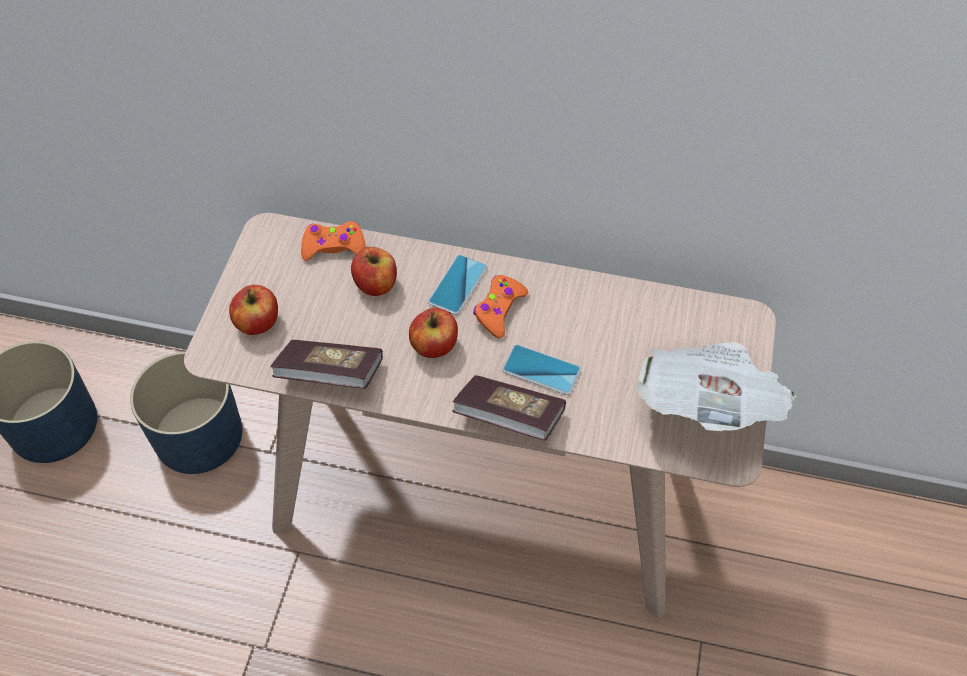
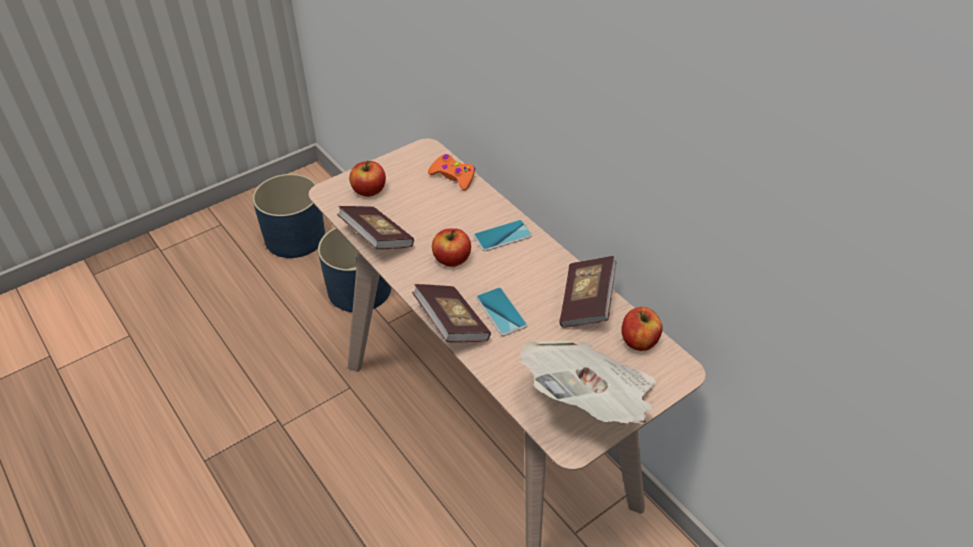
camera: 40 degrees right, 10 degrees down
(376, 284) = (455, 208): apple -> apple (639, 341)
(499, 310) = (512, 264): orange game controller -> none
(608, 306) = (586, 303): none -> book

